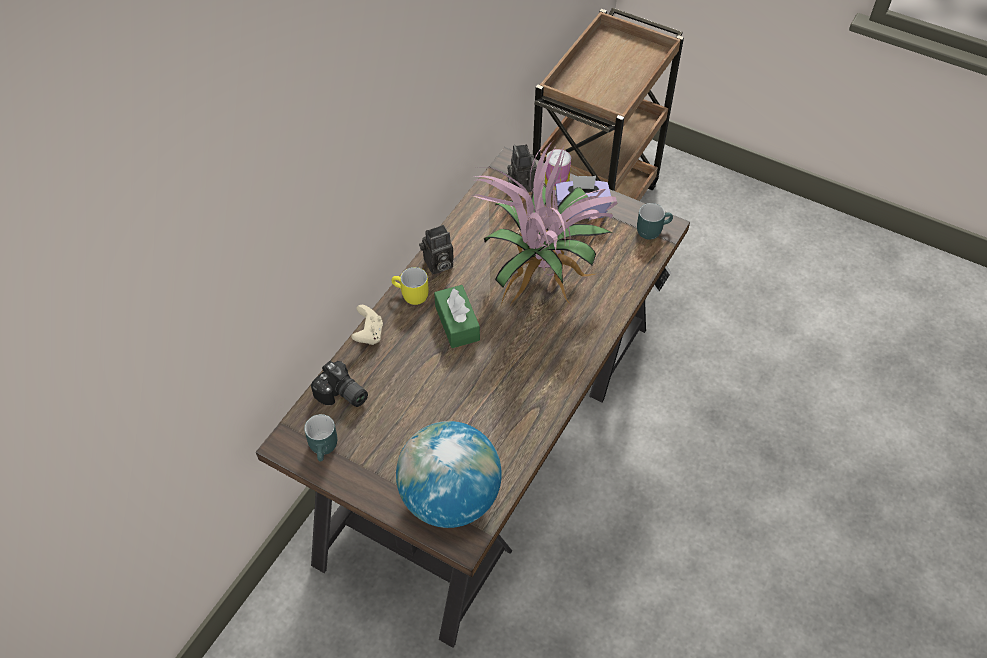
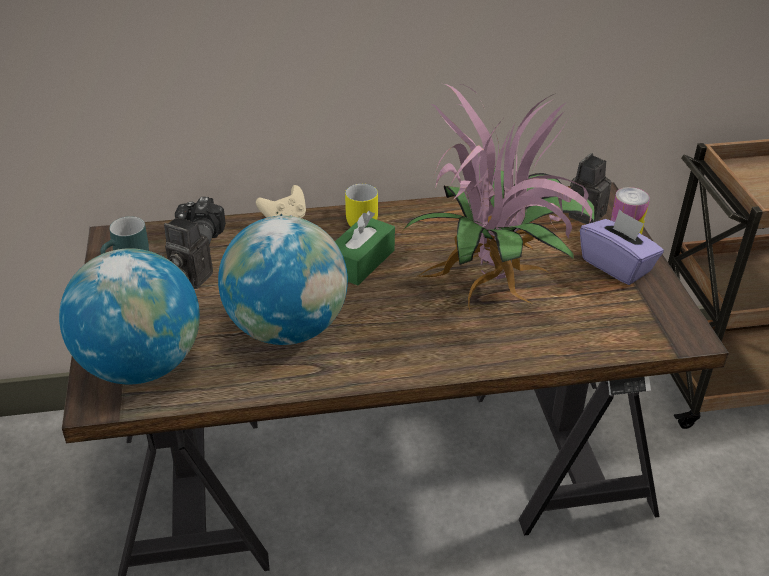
camera: 50 degrees right, 15 degrees down
(437, 265) = (414, 216): camera -> camera (188, 278)
(486, 402) = (287, 329): none -> globe
(652, 229) = (670, 328): turquoise mug -> none

